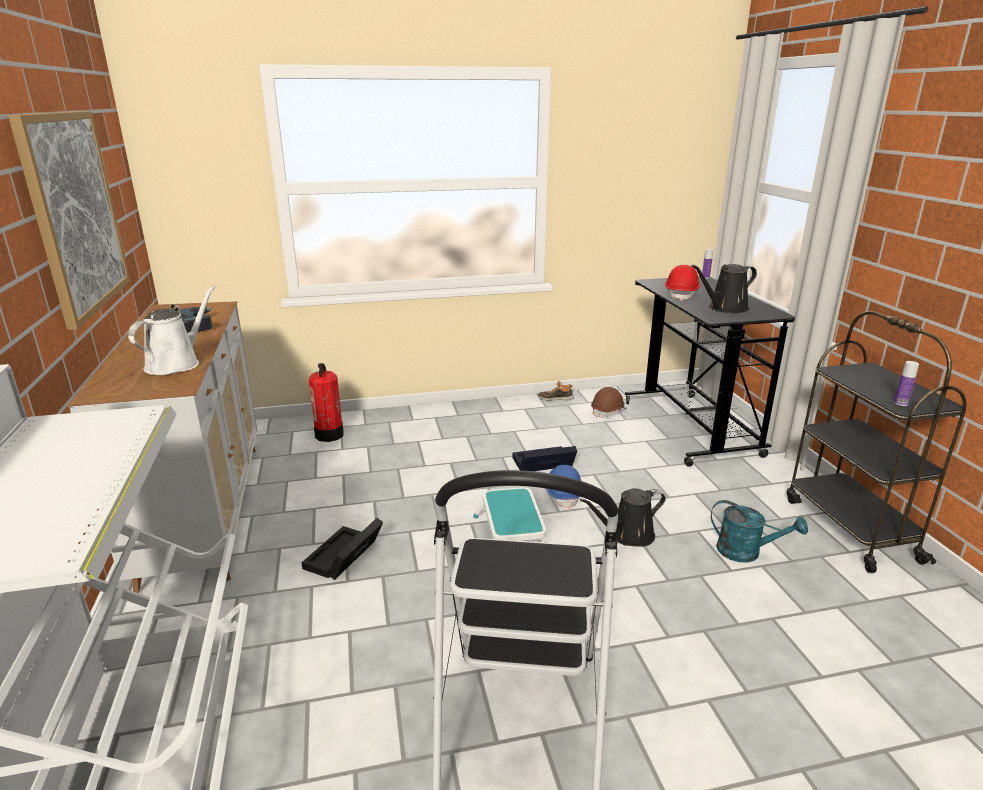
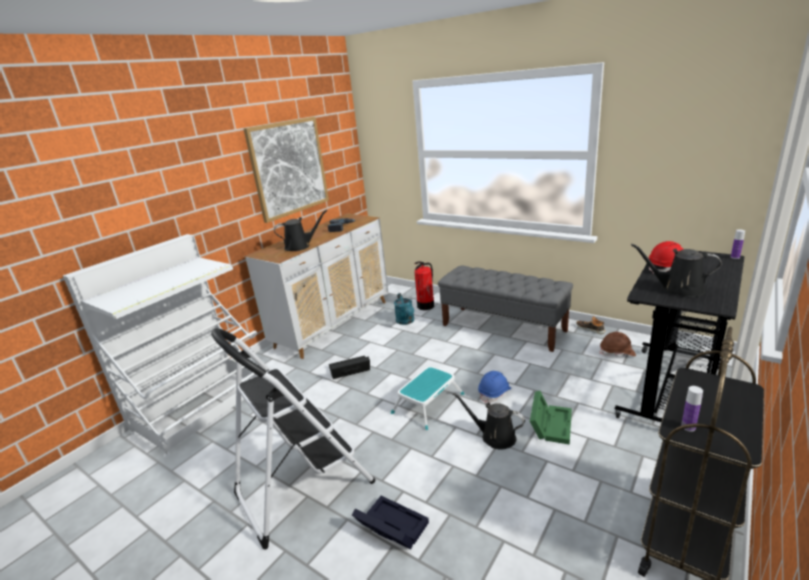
camera: 50 degrees right, 0 degrees up
(176, 364) = (300, 246): white watering can -> black watering can
(470, 426) = (503, 328): none -> grey bench
(542, 465) = (510, 369): black storage box -> black storage box (390, 527)
(652, 497) = (550, 423): none -> green storage box
(746, 552) = (558, 494): turquoise watering can -> turquoise watering can (406, 321)

